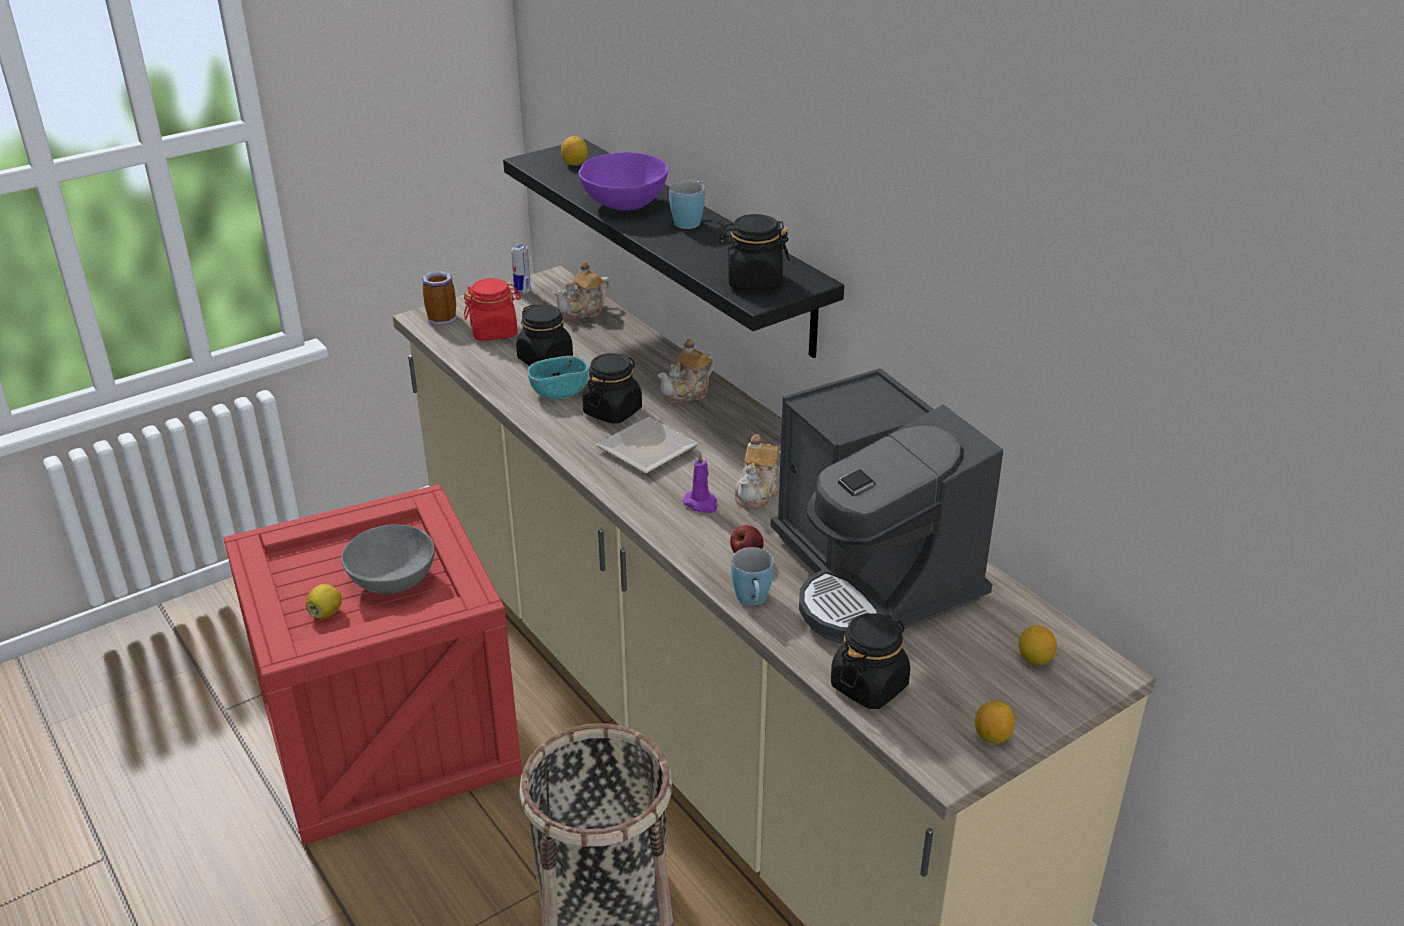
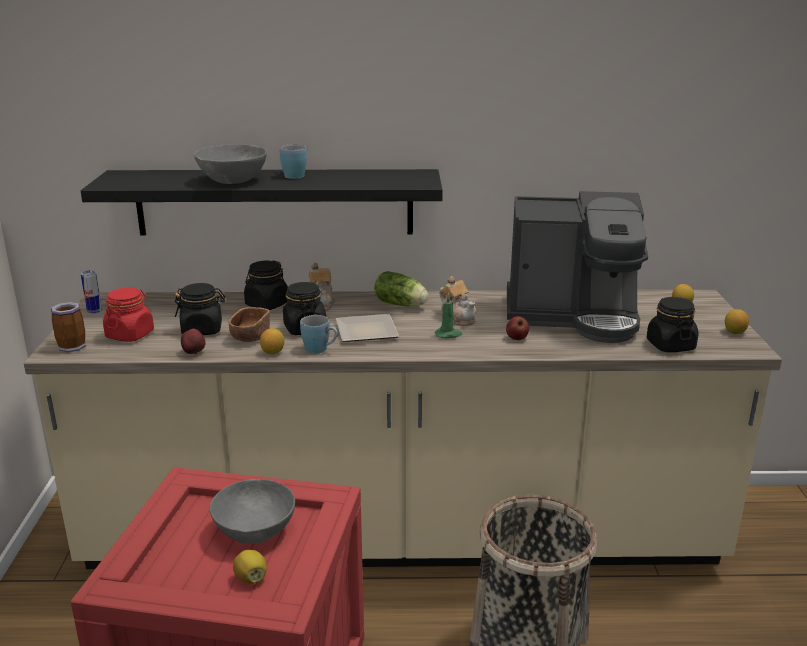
camera: 55 degrees left, 10 degrees down
(492, 380) = (194, 353): none -> apple
(559, 391) = (250, 336): turquoise bowl -> brown bowl
(575, 164) = (141, 178): lemon -> lemon (273, 352)
(583, 311) = (163, 302): teapot -> none
(624, 204) = (233, 181): purple bowl -> grey bowl
(701, 504) = (448, 334): purple candle -> green candle
(748, 442) = (402, 305): none -> lettuce
(753, 281) = (400, 180): black jar -> black jar (267, 304)
(753, 601) = (564, 350): blue mug -> blue mug (320, 350)

